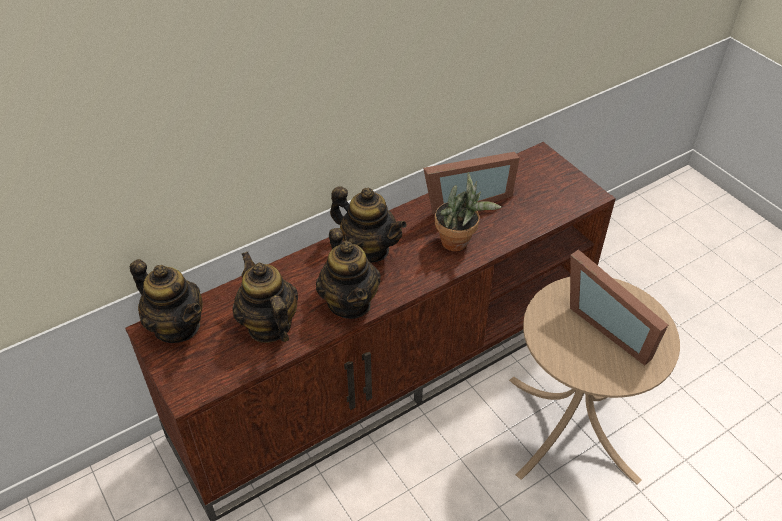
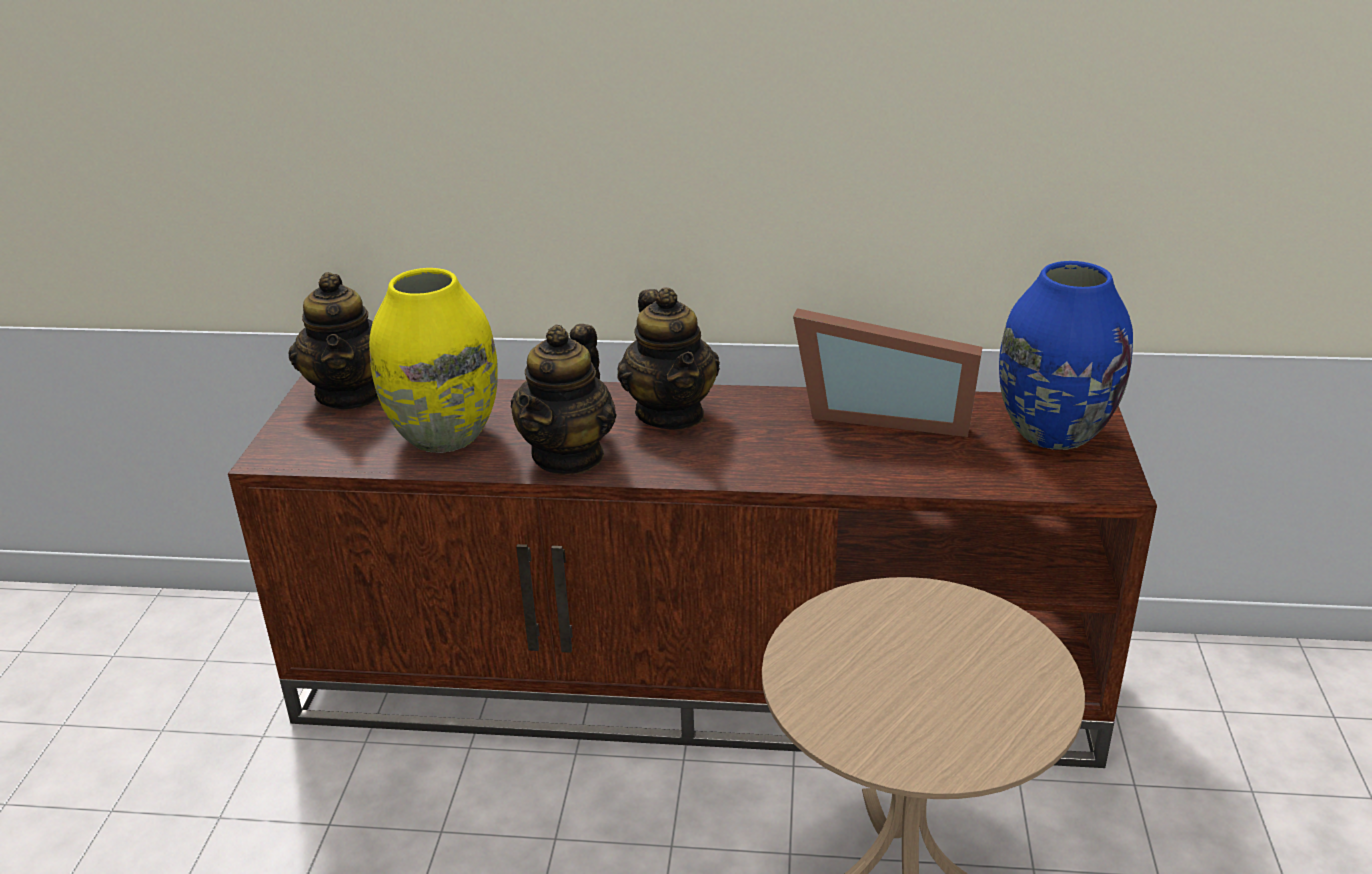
camera: 40 degrees right, 15 degrees down
(269, 326) = (443, 436): teapot -> yellow vase
(459, 243) = (808, 456): potted plant -> none
(541, 176) = (1053, 431): none -> blue vase
(612, 324) = (951, 675): picture frame -> none

